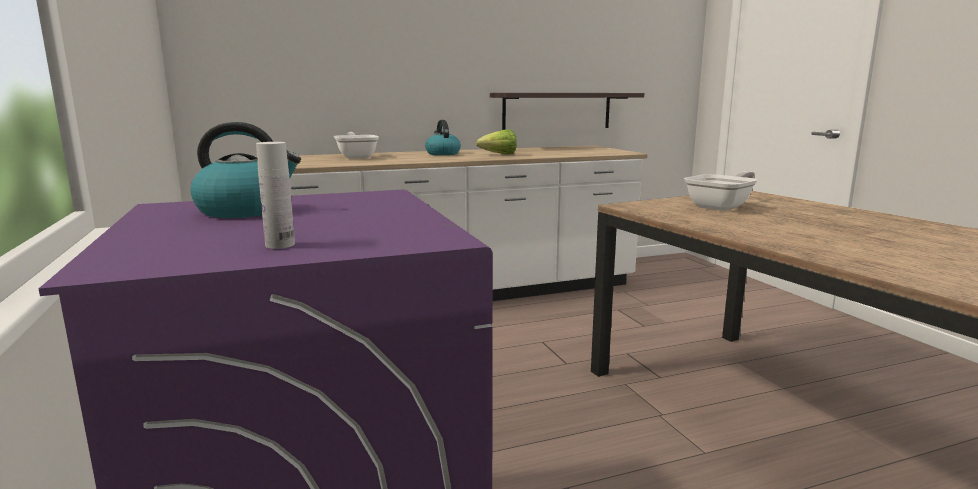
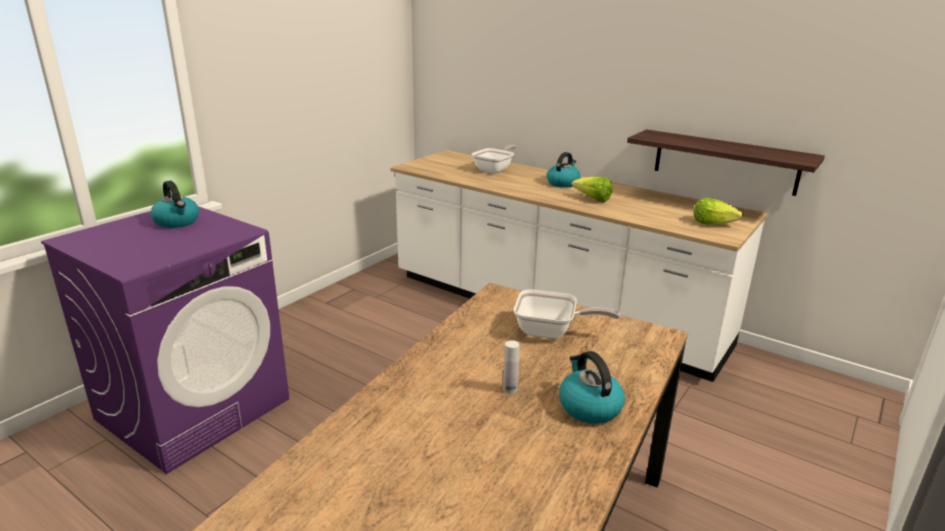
camera: 55 degrees right, 10 degrees up
(280, 245) = (108, 248): white bottle -> white bottle (510, 389)
(598, 150) = (713, 223): none -> lettuce
(859, 217) = (588, 407): none -> kettle

